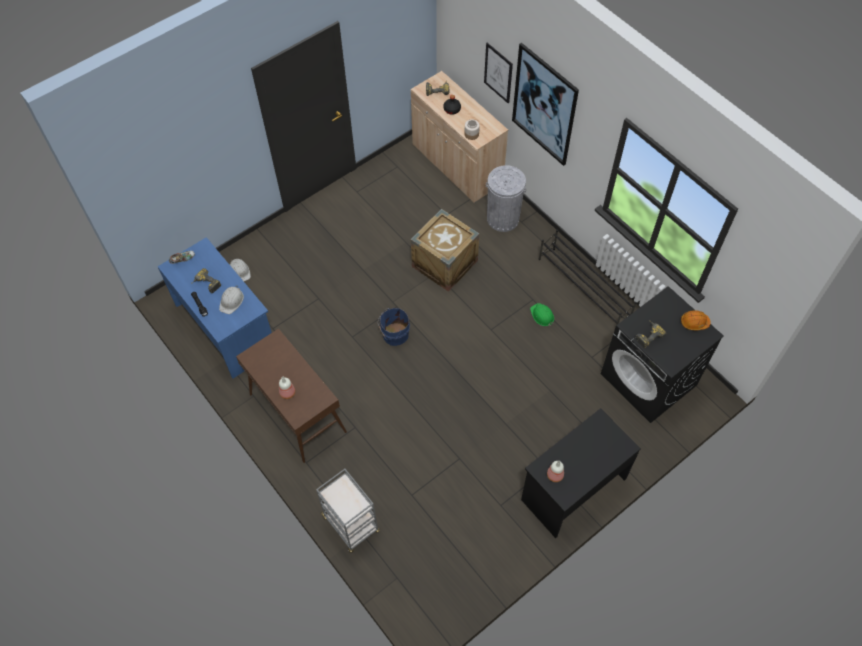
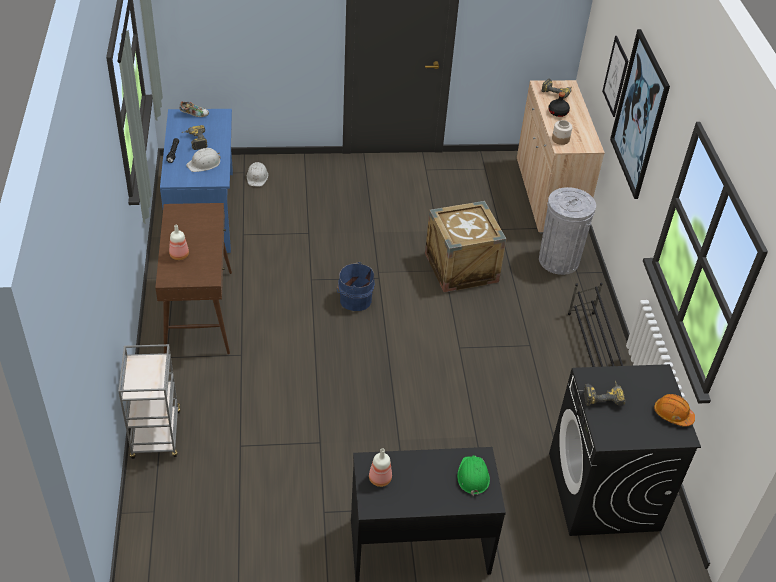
camera: 30 degrees right, 15 degrees down
(542, 315) = (527, 364): green hard hat -> green hard hat (473, 476)

